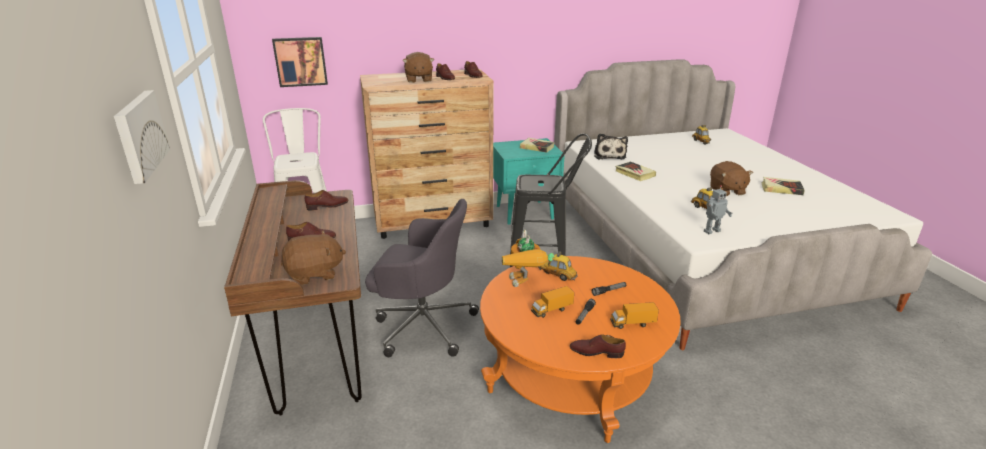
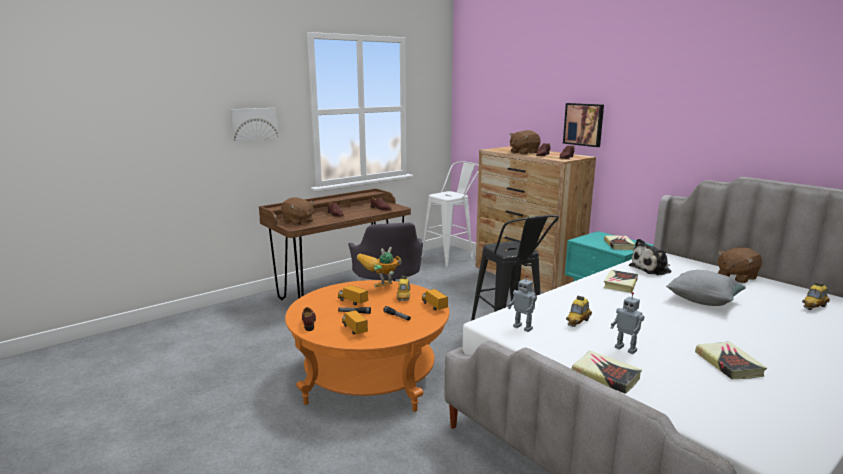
camera: 65 degrees right, 10 degrees down
(300, 61) = (481, 130): picture -> picture (584, 124)
(594, 265) = (434, 306): none -> toy truck
(681, 162) = (703, 301): none -> grey pillow
(726, 191) = (654, 330): brown plush toy -> brown plush toy (736, 277)
(756, 208) = (626, 349): none -> toy robot
(798, 227) = (605, 376): none -> book

